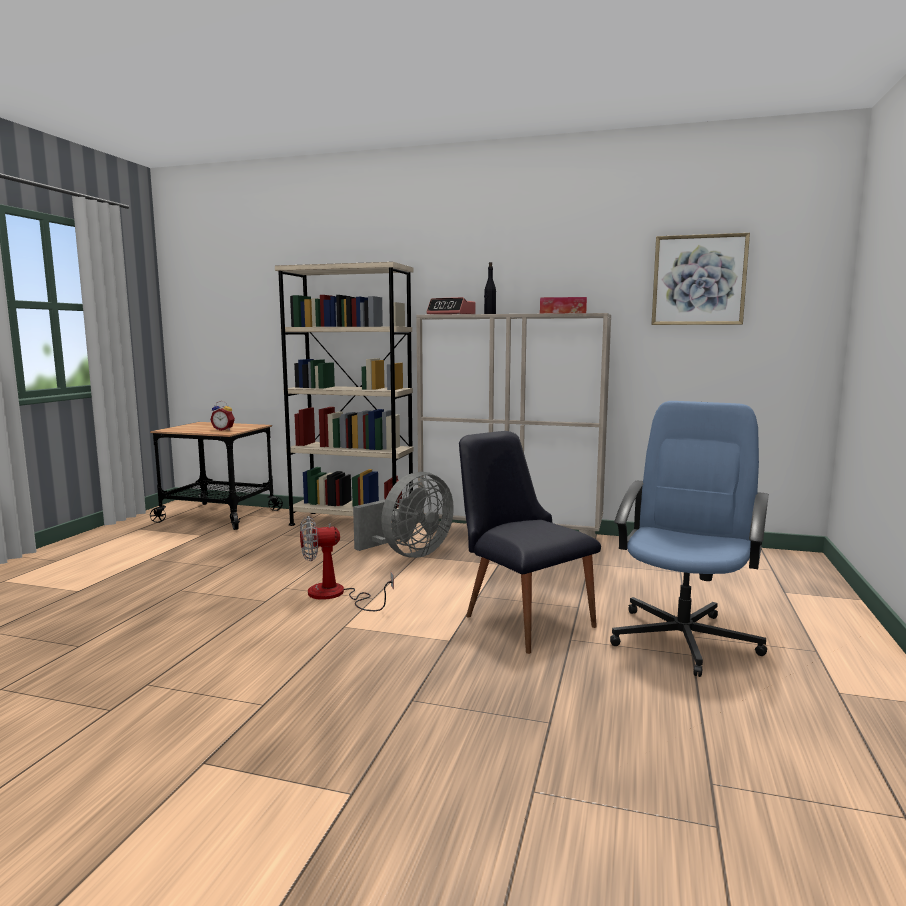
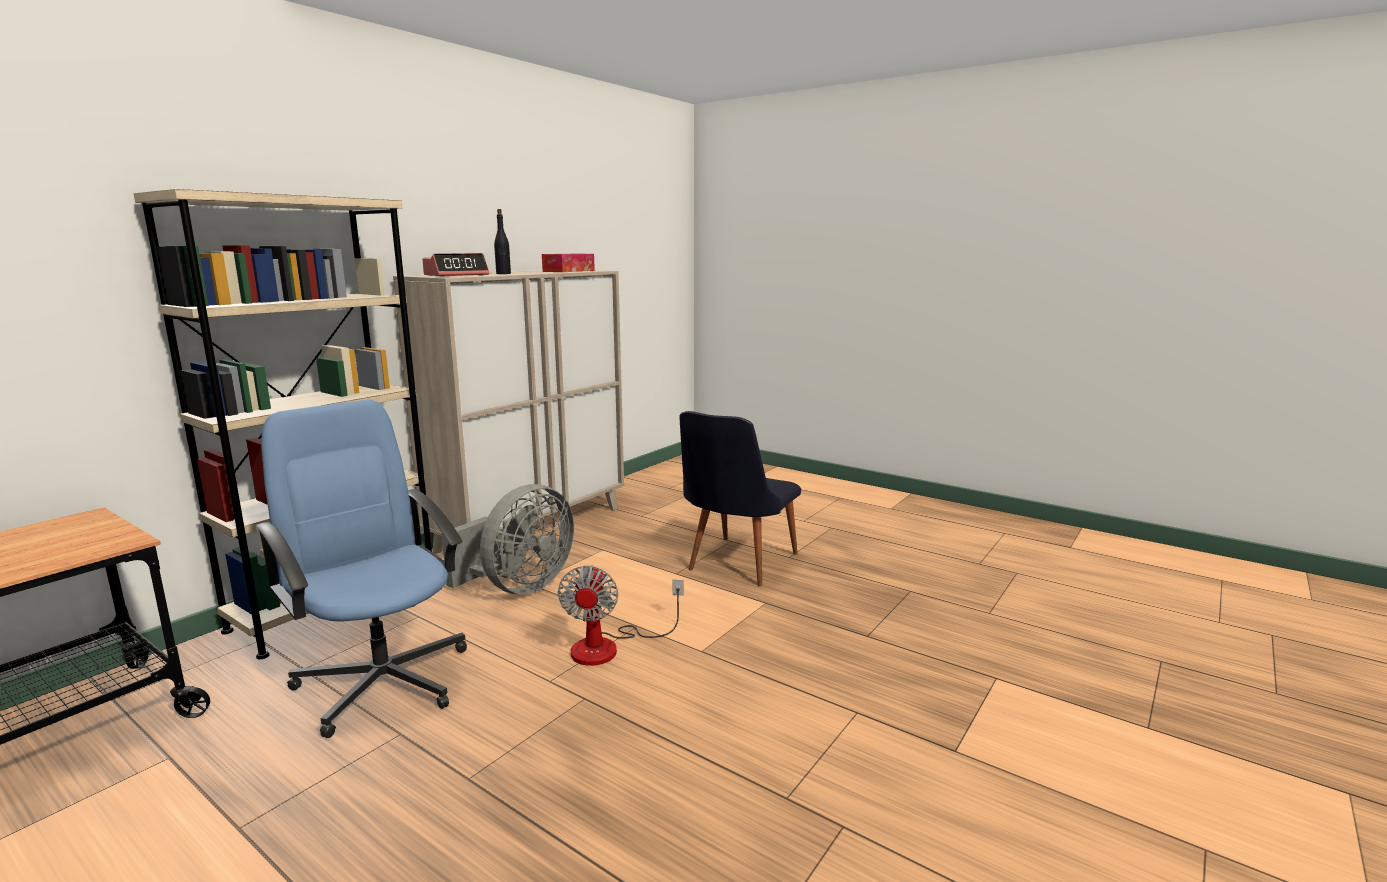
camera: 70 degrees left, 5 degrees up
(224, 430) = (75, 543): alarm clock -> none
(409, 554) = (519, 587): grey fan -> grey fan turned 60 degrees clockwise
(521, 617) = (736, 565): black chair -> black chair turned 45 degrees counterclockwise
(684, 638) = (806, 523): blue office chair -> blue office chair (383, 680)
(698, 280) = (620, 235): picture -> none

